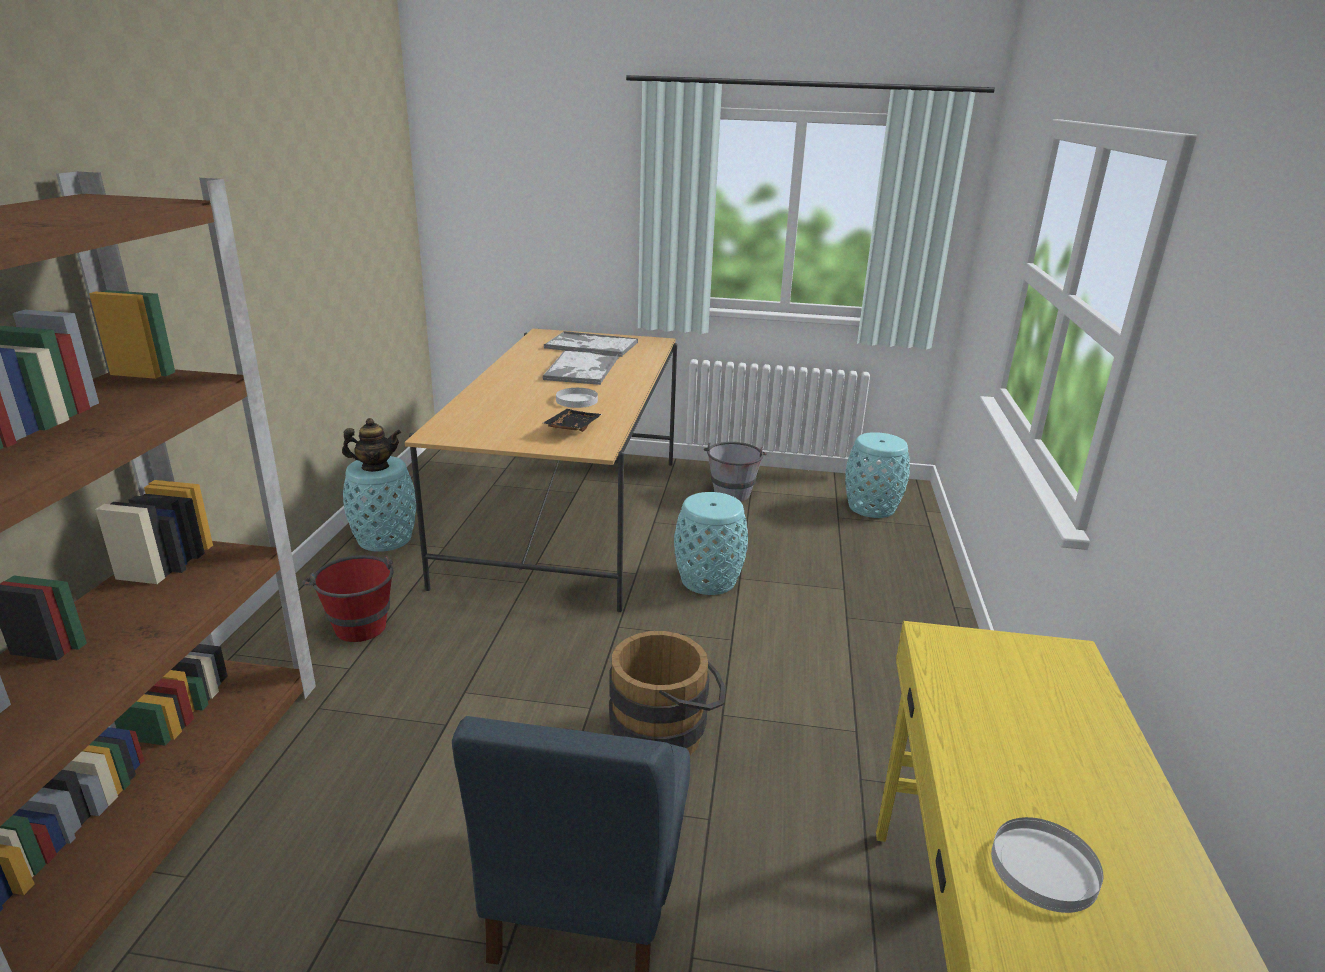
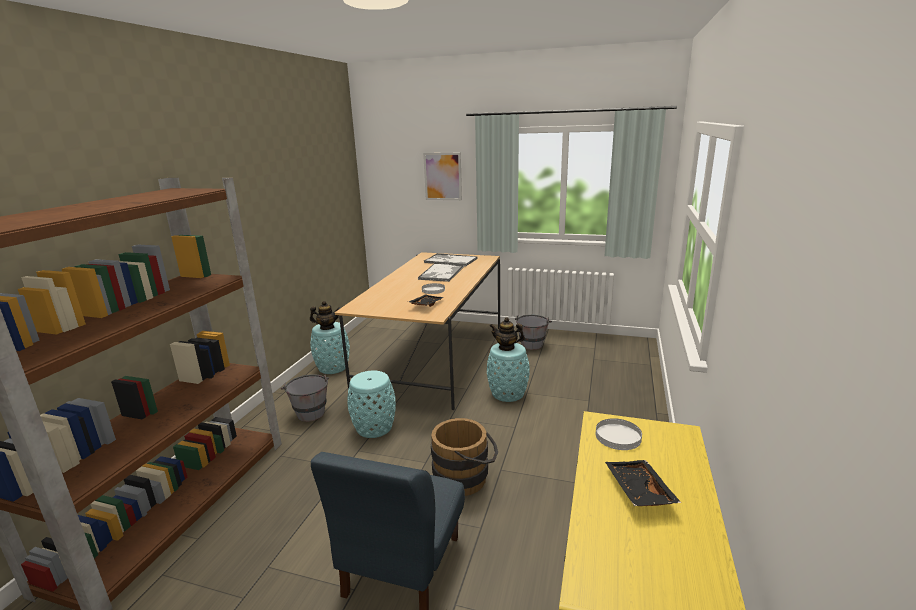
camera: 10 degrees right, 5 degrees down
(357, 622) = (309, 411): red bucket -> grey bucket
(576, 191) = (442, 176): none -> picture
(710, 502) = (506, 347): none -> teapot
(871, 508) = (615, 353): turquoise stool -> turquoise stool (374, 428)
(1033, 759) = (637, 490): none -> black tray
(1043, 868) = (622, 551): white plate -> white plate (617, 436)

